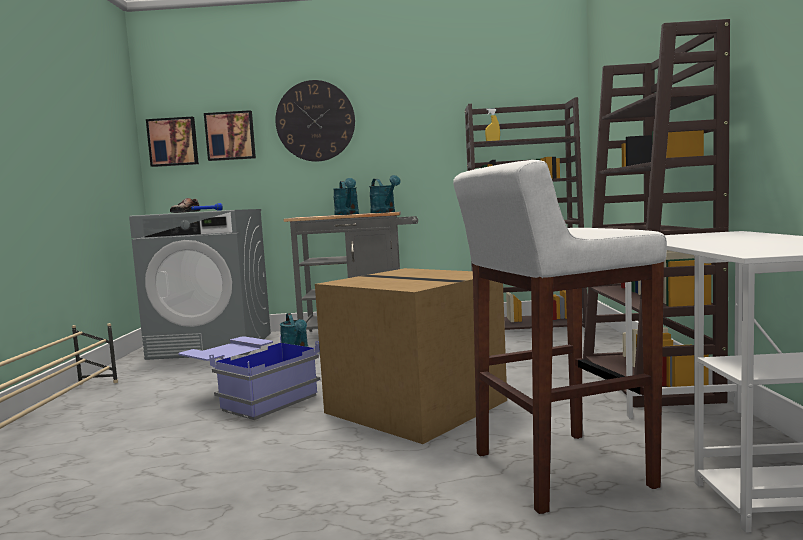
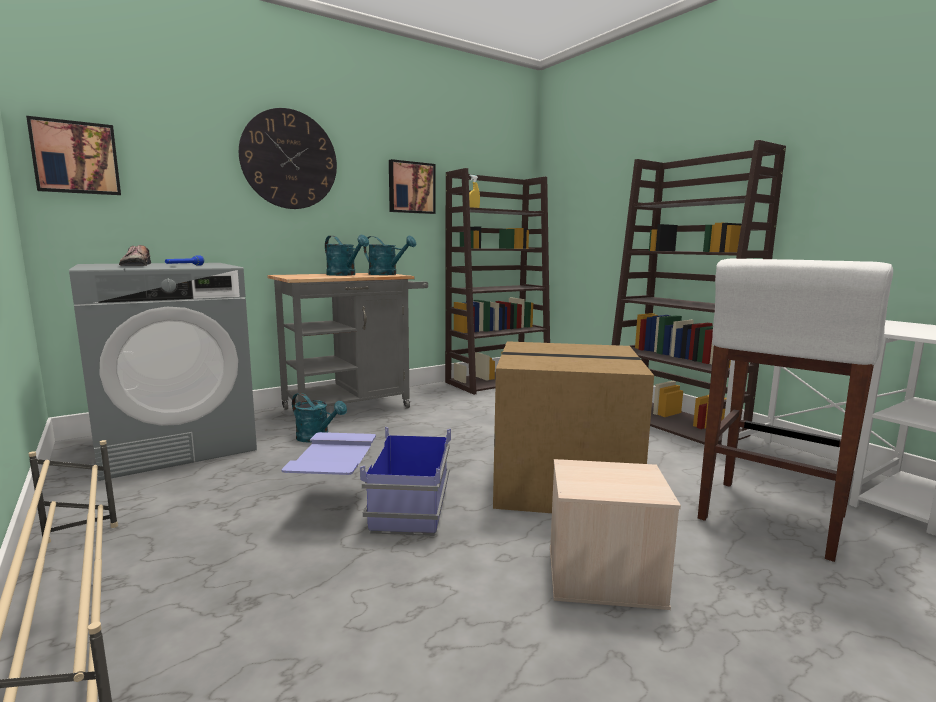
camera: 35 degrees left, 5 degrees up
(230, 136) = (172, 162): picture -> picture (411, 187)
(311, 468) = (603, 576): none -> beige storage box

